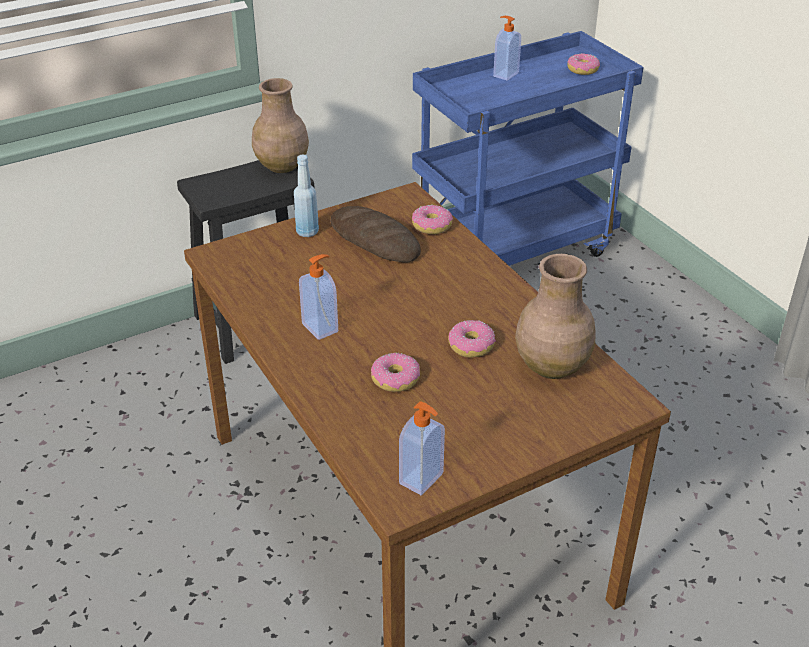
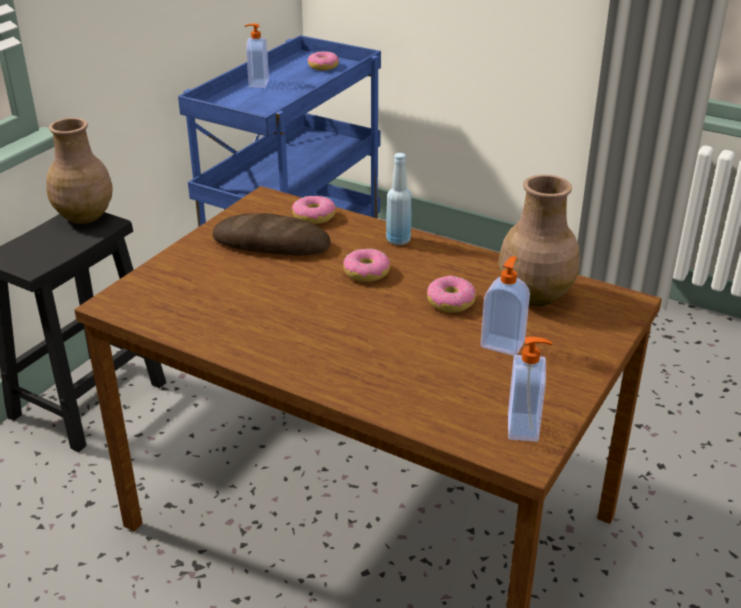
camera: 30 degrees left, 5 degrees down
(307, 232) = (195, 255): blue bottle -> blue bottle (398, 240)
(321, 327) = (294, 332): soap dispenser -> soap dispenser (503, 344)
(395, 379) = (412, 353): donut -> donut (366, 273)

